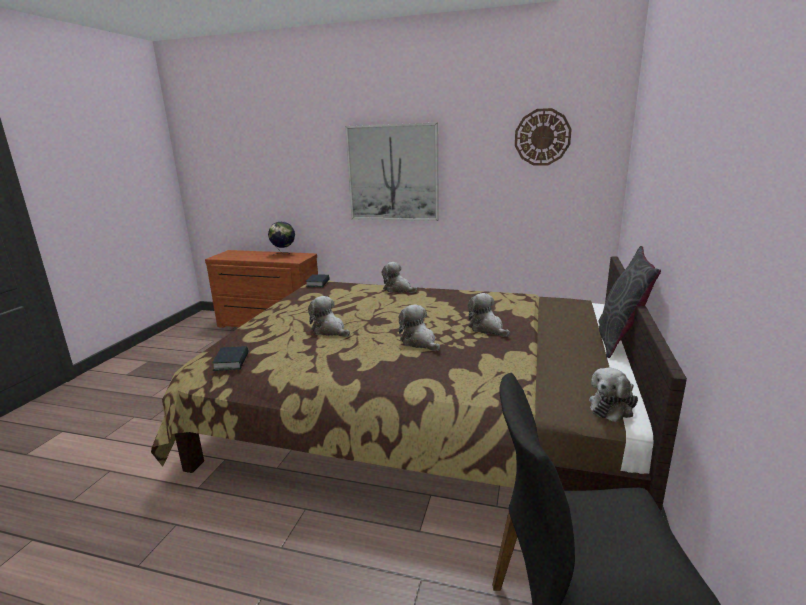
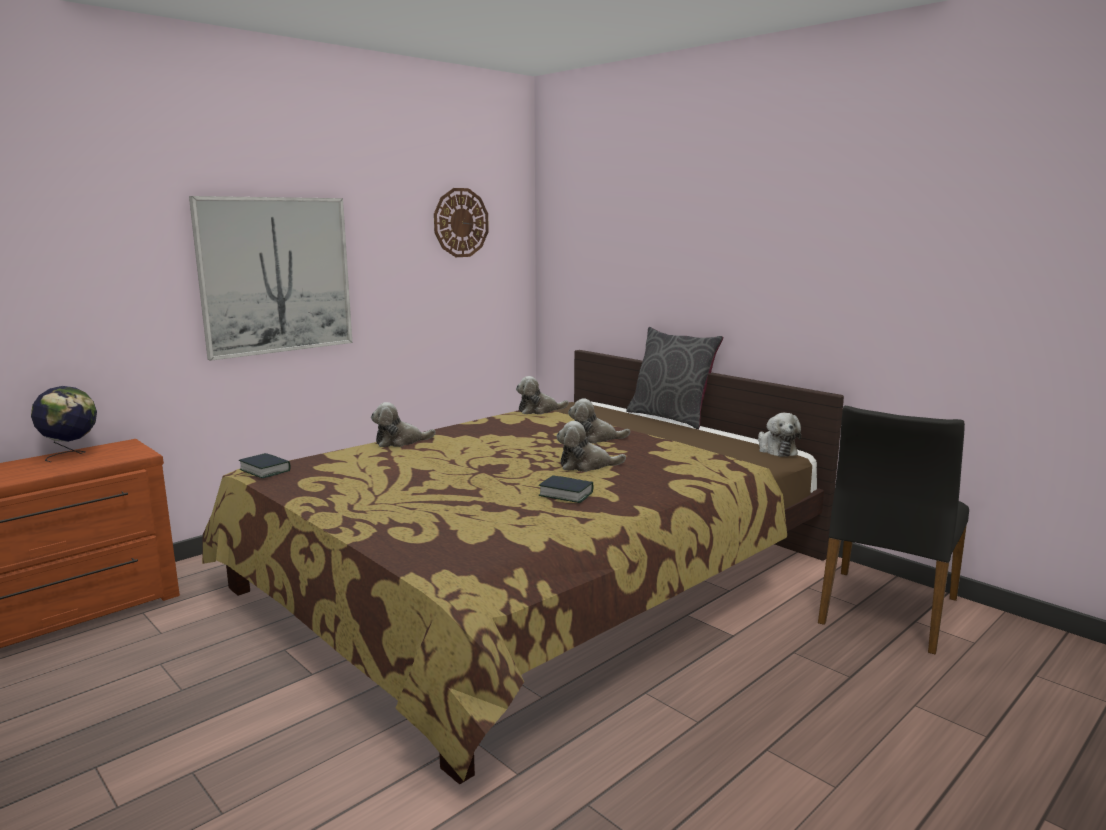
camera: 60 degrees left, 5 degrees down
(231, 362) = (489, 557): book -> book (566, 494)
(329, 330) = (479, 493): plush toy -> plush toy (539, 410)

